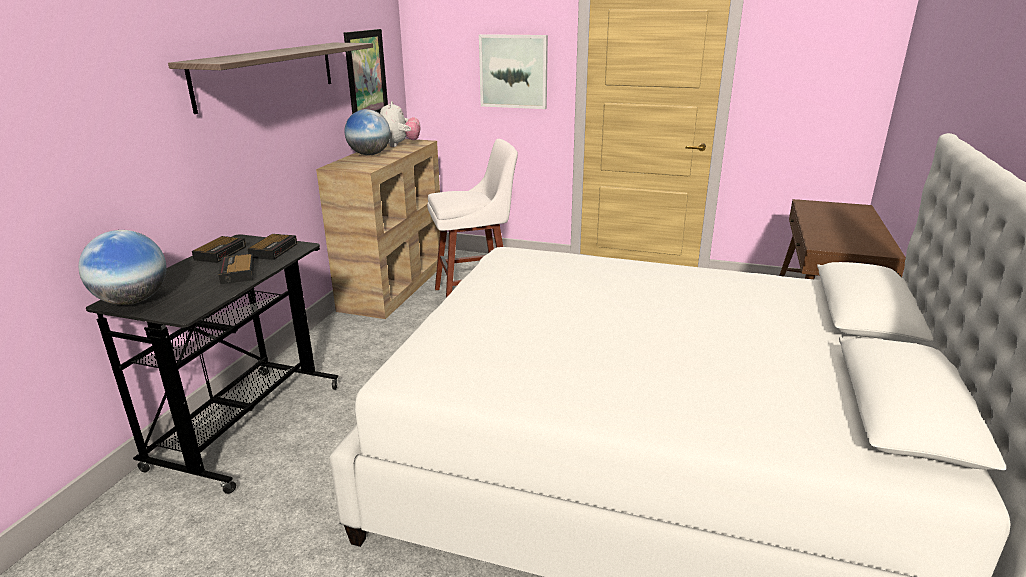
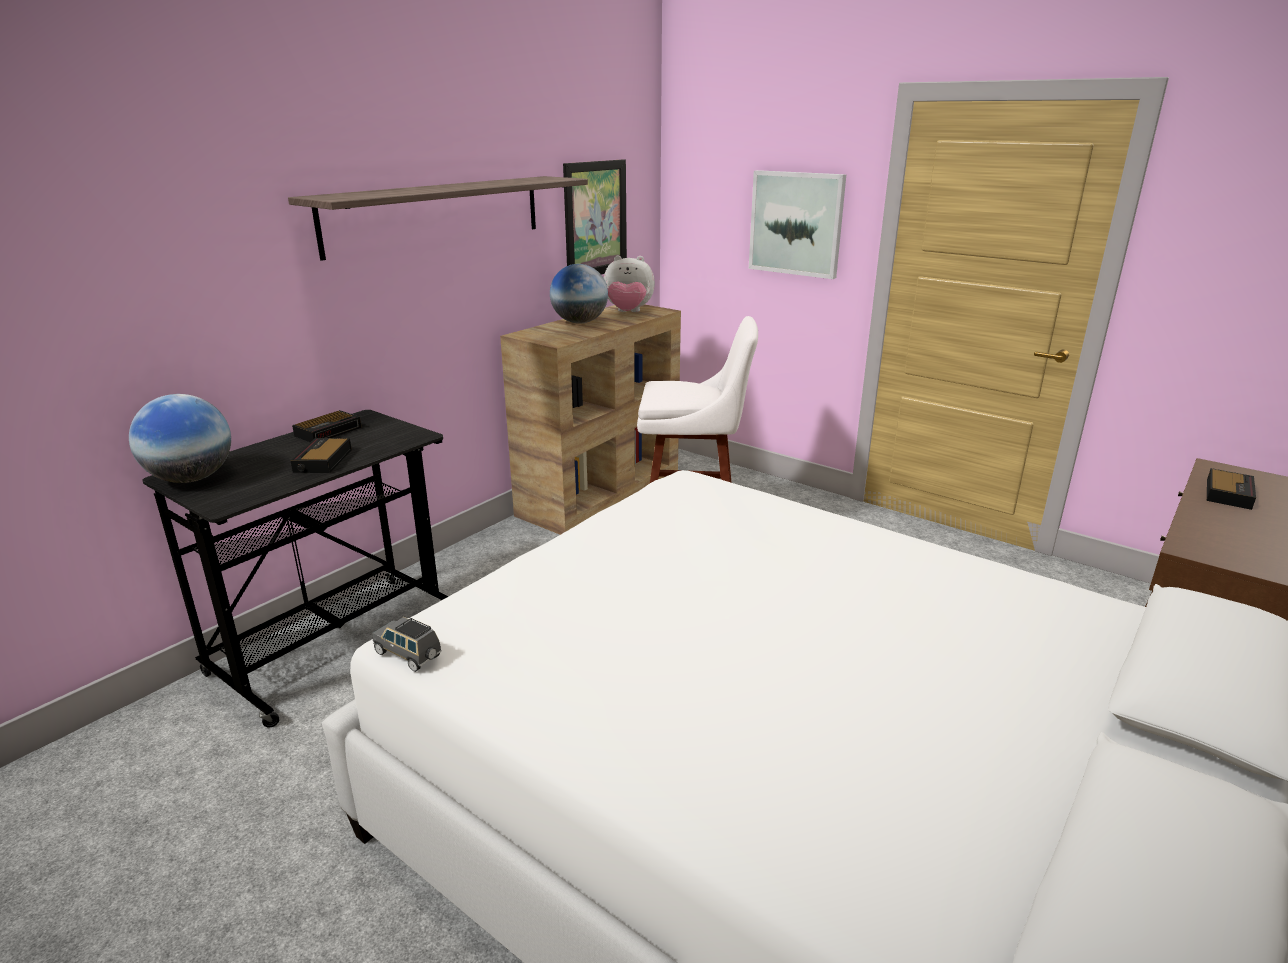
camera: 20 degrees right, 0 degrees up
(274, 250) = (387, 436): alarm clock -> alarm clock (1228, 493)
(400, 145) = (628, 312): plush toy -> plush toy turned 75 degrees clockwise
(406, 386) = (408, 655): none -> grey toy car

